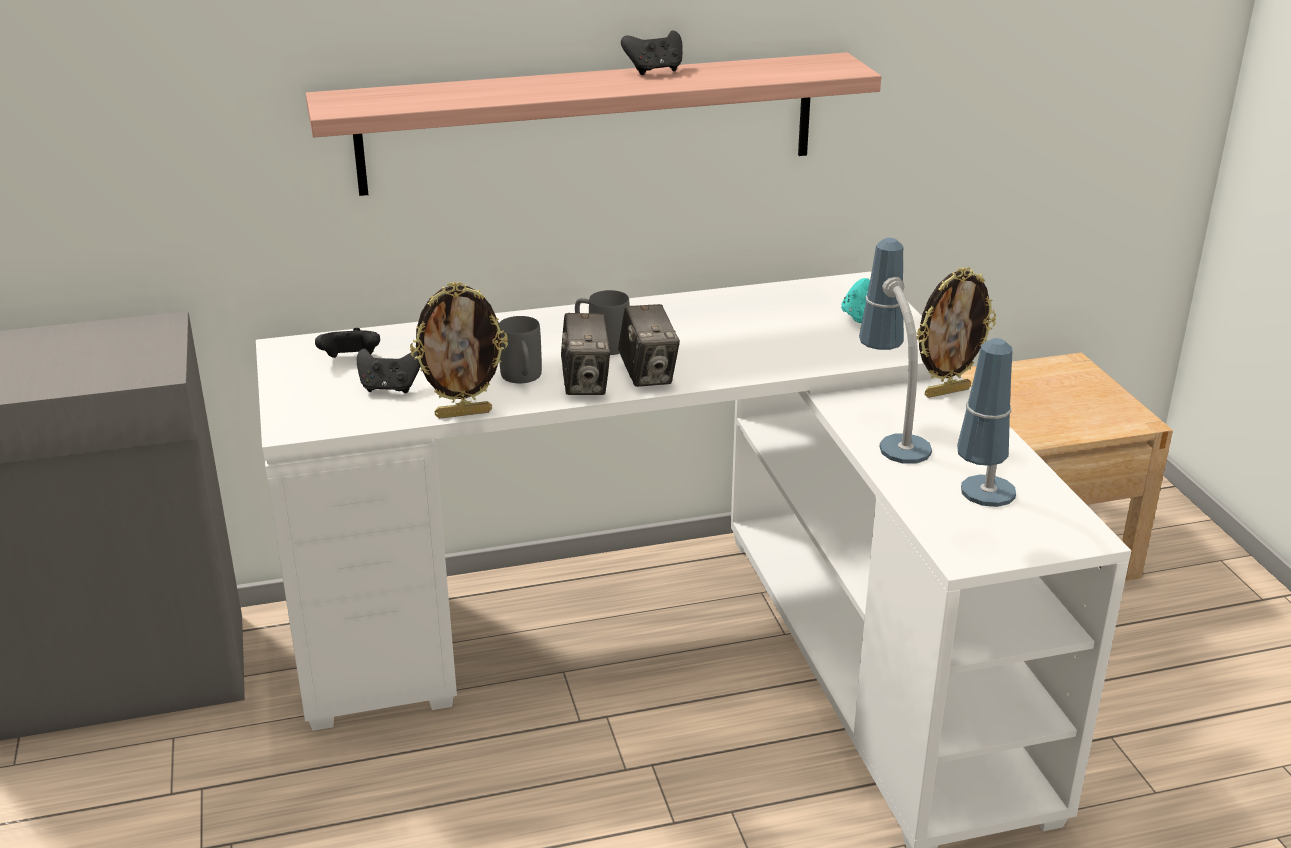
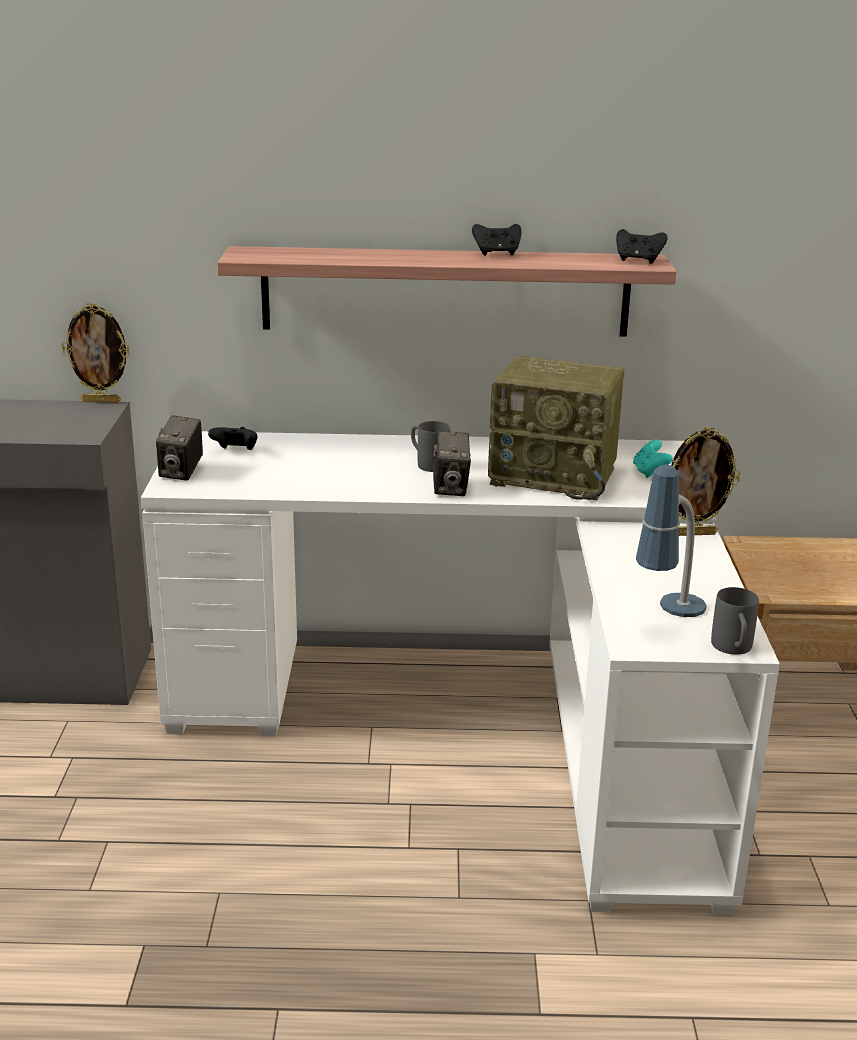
camera: 15 degrees right, 5 degrees down
(389, 388) = (252, 472): black game controller -> black game controller (638, 260)
(463, 413) = (296, 495): picture frame -> picture frame (101, 401)
(523, 379) = (353, 479): grey mug -> grey mug (733, 650)
(585, 384) = (399, 488): camera -> camera (181, 472)
(760, 340) = (555, 476): none -> radio
(890, 432) = (628, 555): table lamp -> none

